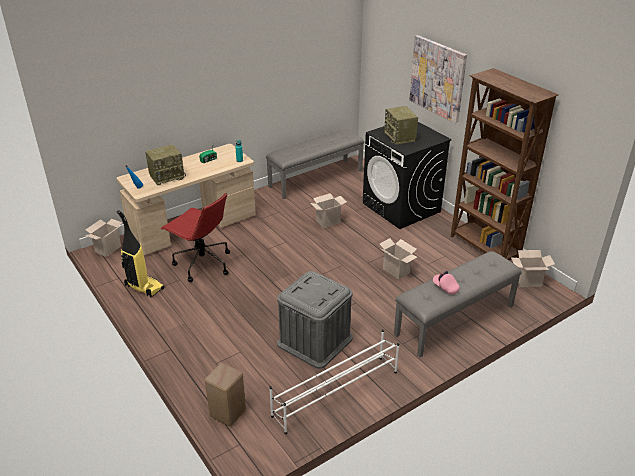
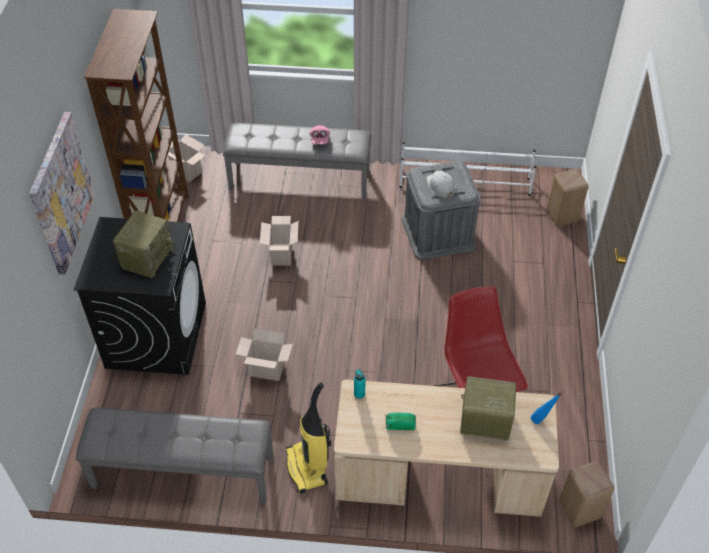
camera: 140 degrees left, 15 degrees up
(108, 248) = (579, 511): cardboard box -> beige stool
(143, 287) = (565, 403): vacuum cleaner -> vacuum cleaner (308, 467)
(313, 286) = (441, 186): none -> white hard hat

